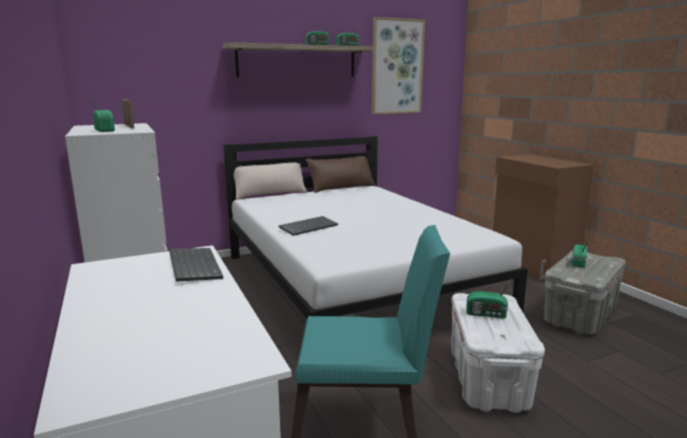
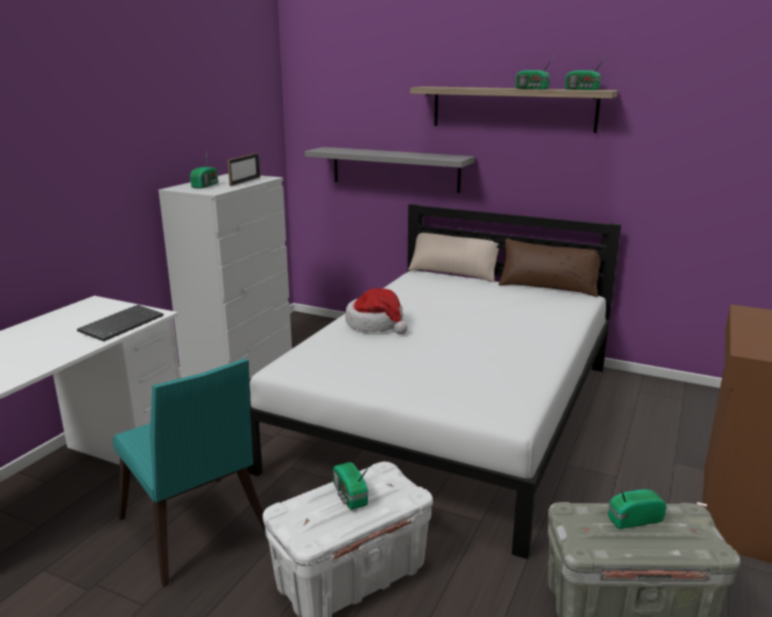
camera: 50 degrees right, 5 degrees up
(203, 116) = (395, 169): none -> grey shelf
(308, 227) = (376, 324): keyboard -> hat
(397, 67) = (679, 120): picture -> none

